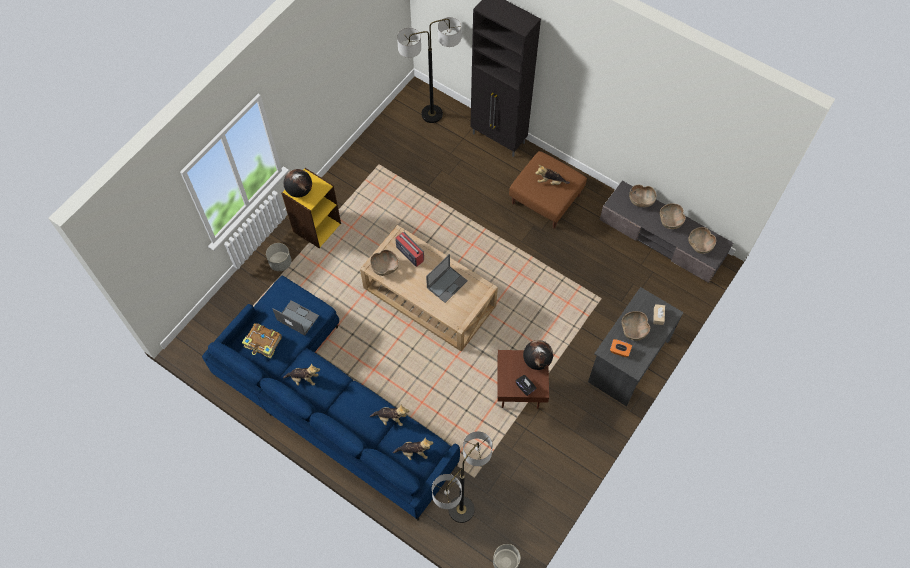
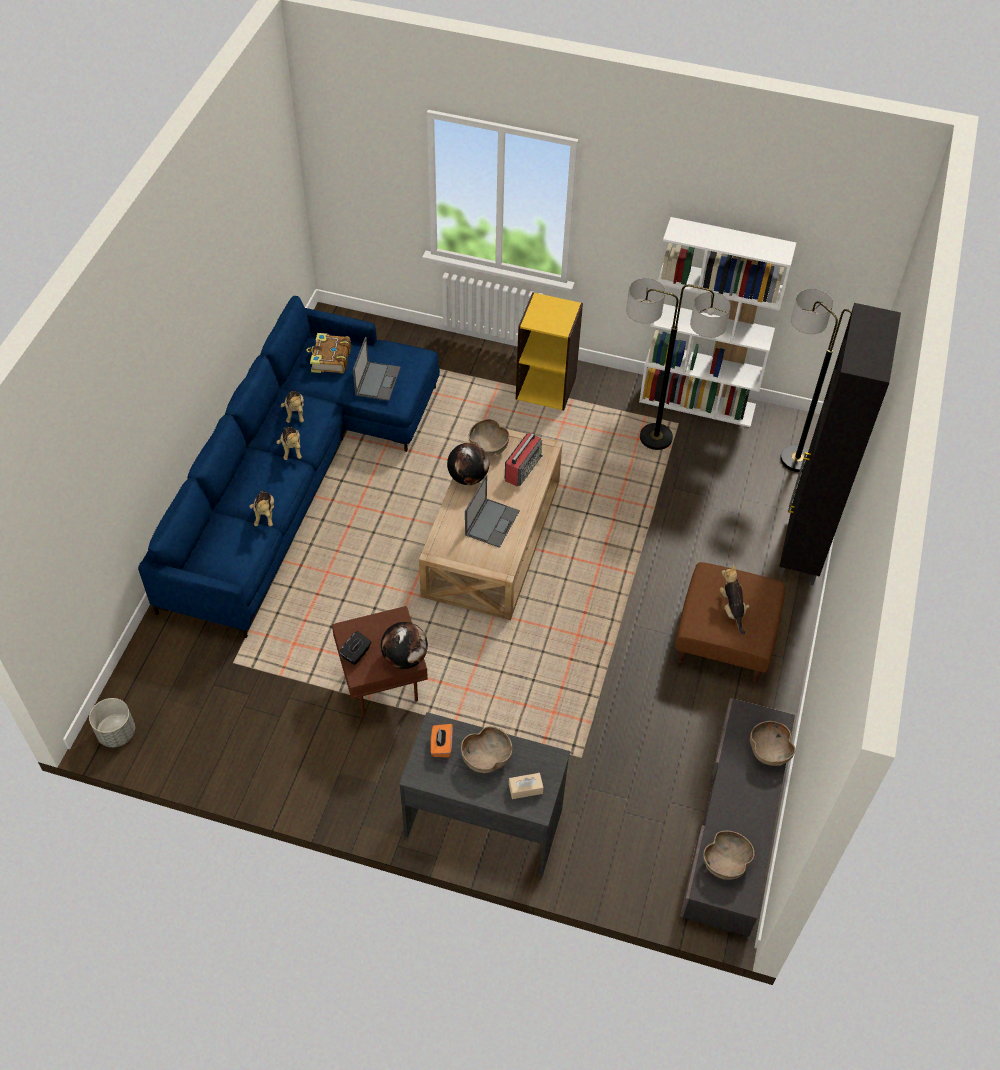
camera: 70 degrees right, 10 degrees down
(280, 262) = (477, 368): grey planter -> none
(299, 191) = (544, 307): globe -> globe (468, 477)
(366, 147) = (698, 403): none -> white bookcase
(414, 452) = (223, 553): plush toy -> plush toy (291, 449)
(447, 284) = (492, 522): laptop -> laptop turned 90 degrees counterclockwise
(461, 509) = (182, 659): floor lamp -> floor lamp (655, 437)
(670, 221) = (751, 805): brown bowl -> none

